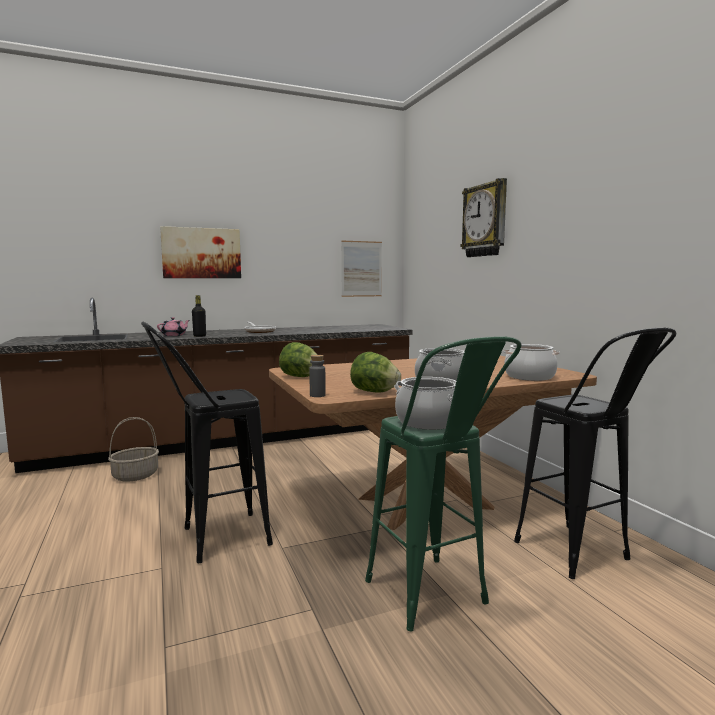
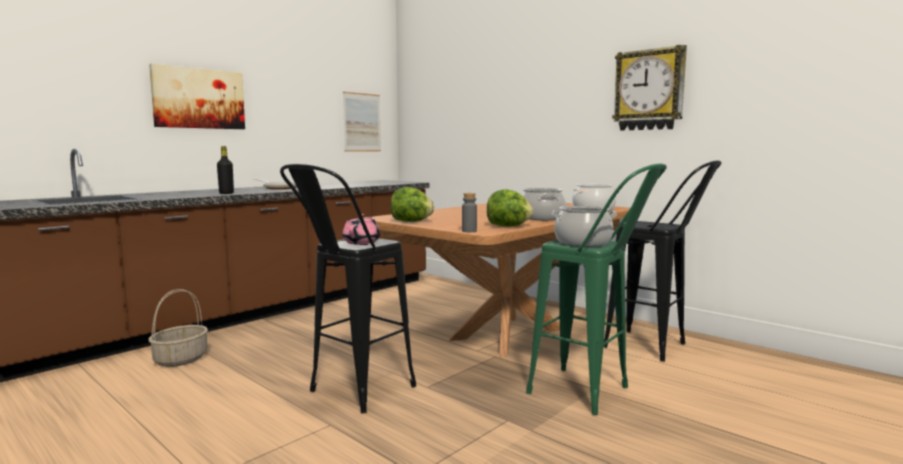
camera: 25 degrees left, 0 degrees up
(174, 335) = (190, 194): pink teapot -> pink teapot (362, 242)
(485, 220) = (508, 77): wall clock -> wall clock (649, 90)

